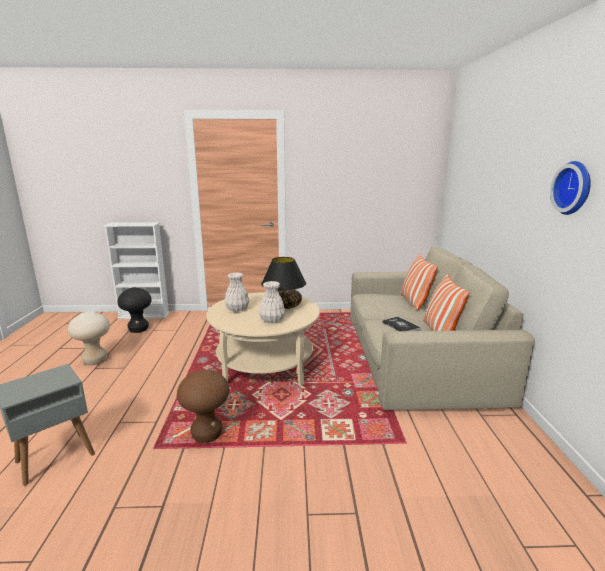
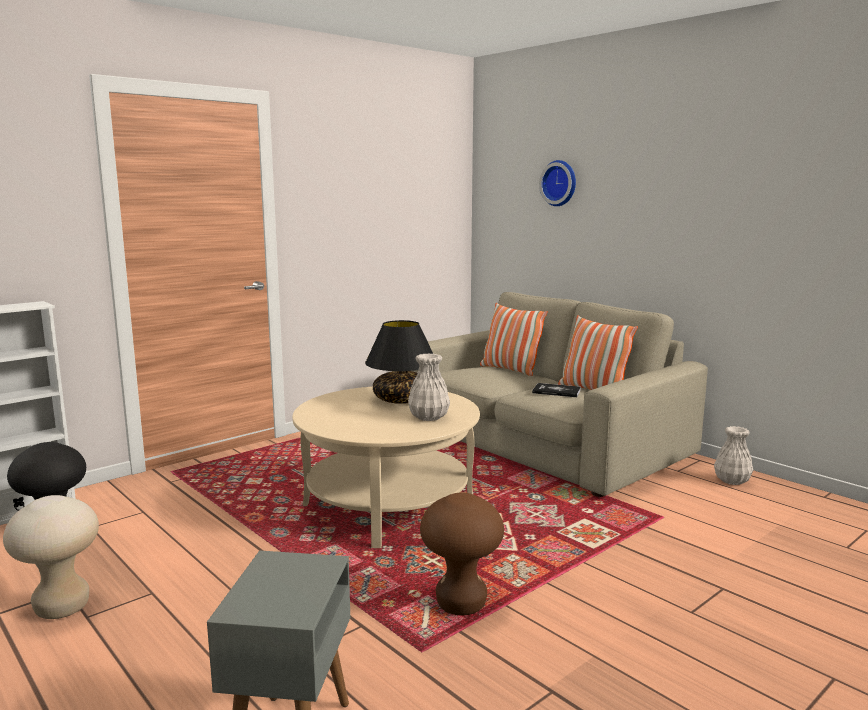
camera: 40 degrees left, 5 degrees down
(237, 309) = (348, 418): white vase -> white vase (731, 481)
(574, 188) = (731, 195): wall clock -> wall clock (560, 183)

